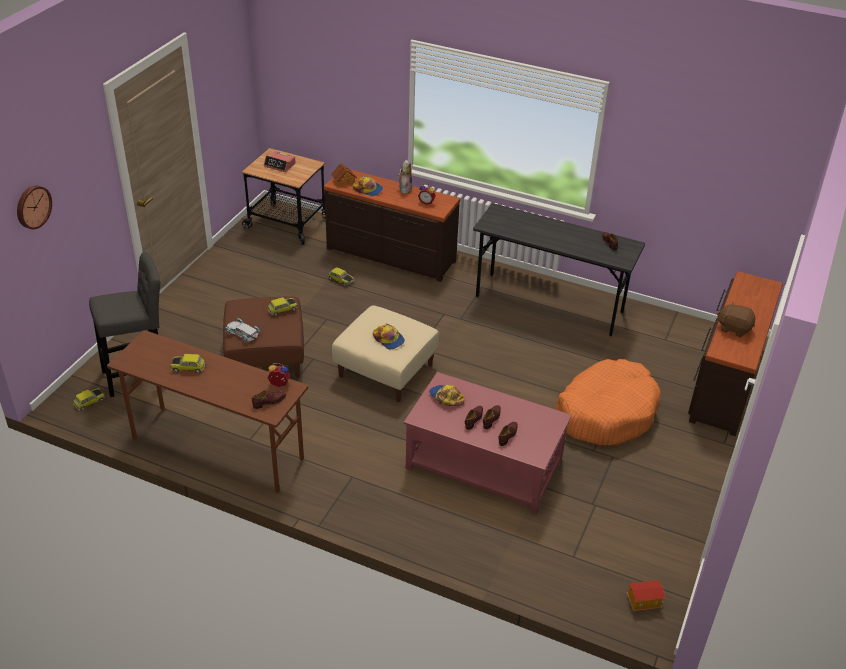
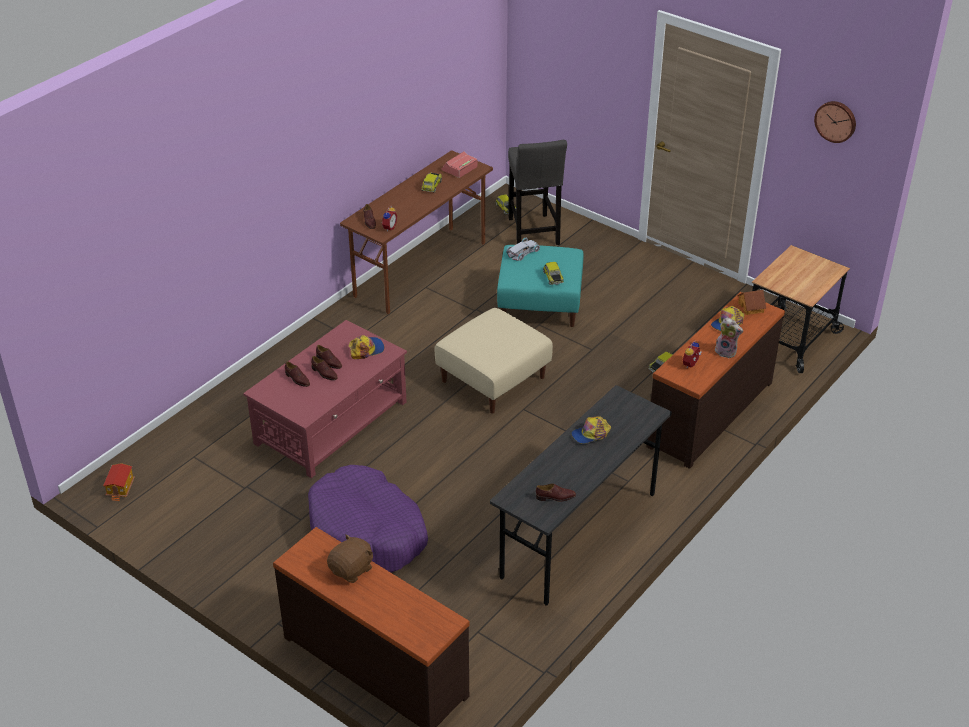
camera: 105 degrees right, 0 degrees up
(32, 206) = (553, 38): wall clock -> wall clock (836, 121)
(265, 356) = (540, 304): brown ottoman -> turquoise ottoman
(280, 165) = (805, 272): alarm clock -> alarm clock (459, 168)
(389, 339) = (483, 339): cap -> cap (591, 434)
(606, 413) = (367, 533): orange dog bed -> purple dog bed

